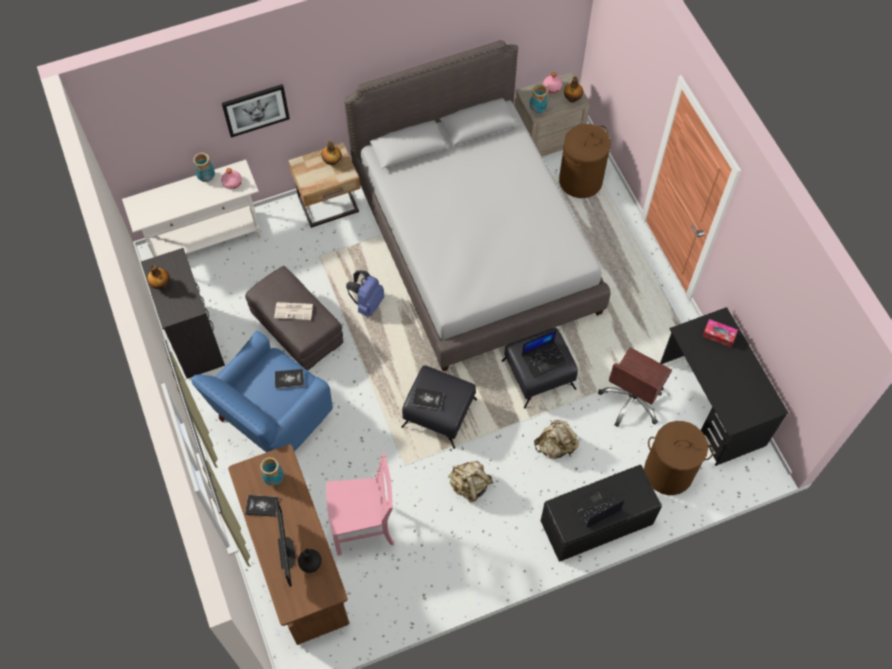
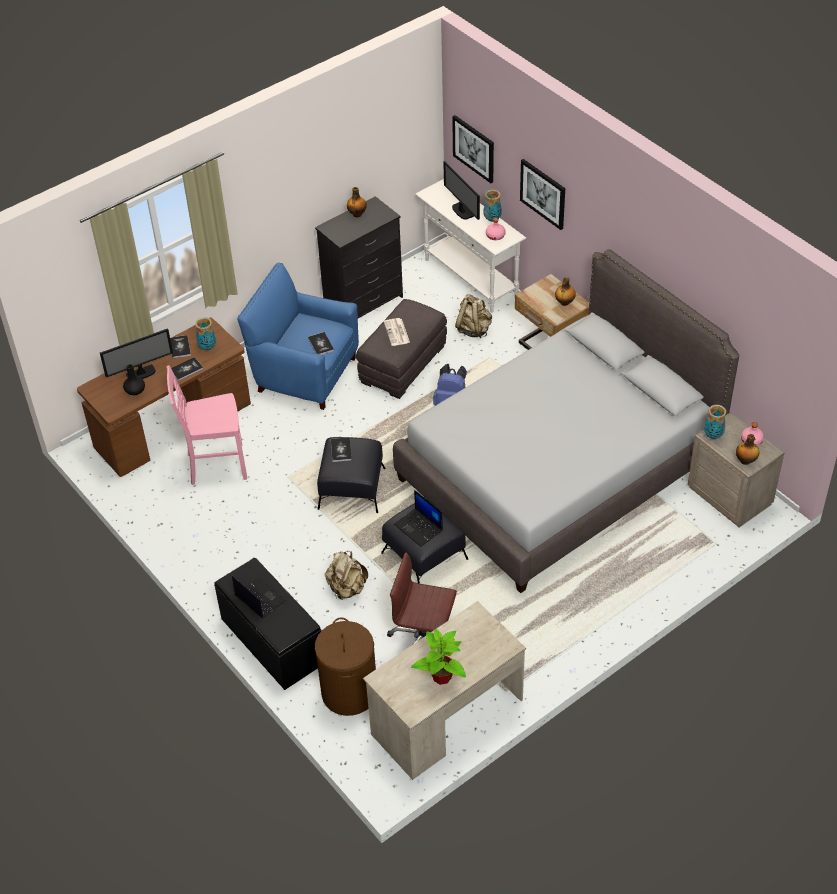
camera: 75 degrees right, 15 degrees down
(151, 146) = (474, 148): none -> picture
(182, 199) = (461, 211): none -> monitor
(298, 506) = (186, 369): none -> book
(364, 528) = (215, 465): pink chair -> pink chair turned 105 degrees clockwise
(470, 485) = (281, 530): beige backpack -> beige backpack (473, 329)
(580, 181) = (687, 538): brown laundry basket -> none
(711, 404) = (447, 717): black desk -> beige desk
(719, 335) = (485, 646): tissue box -> none
(742, 376) = (441, 677): none -> potted plant

